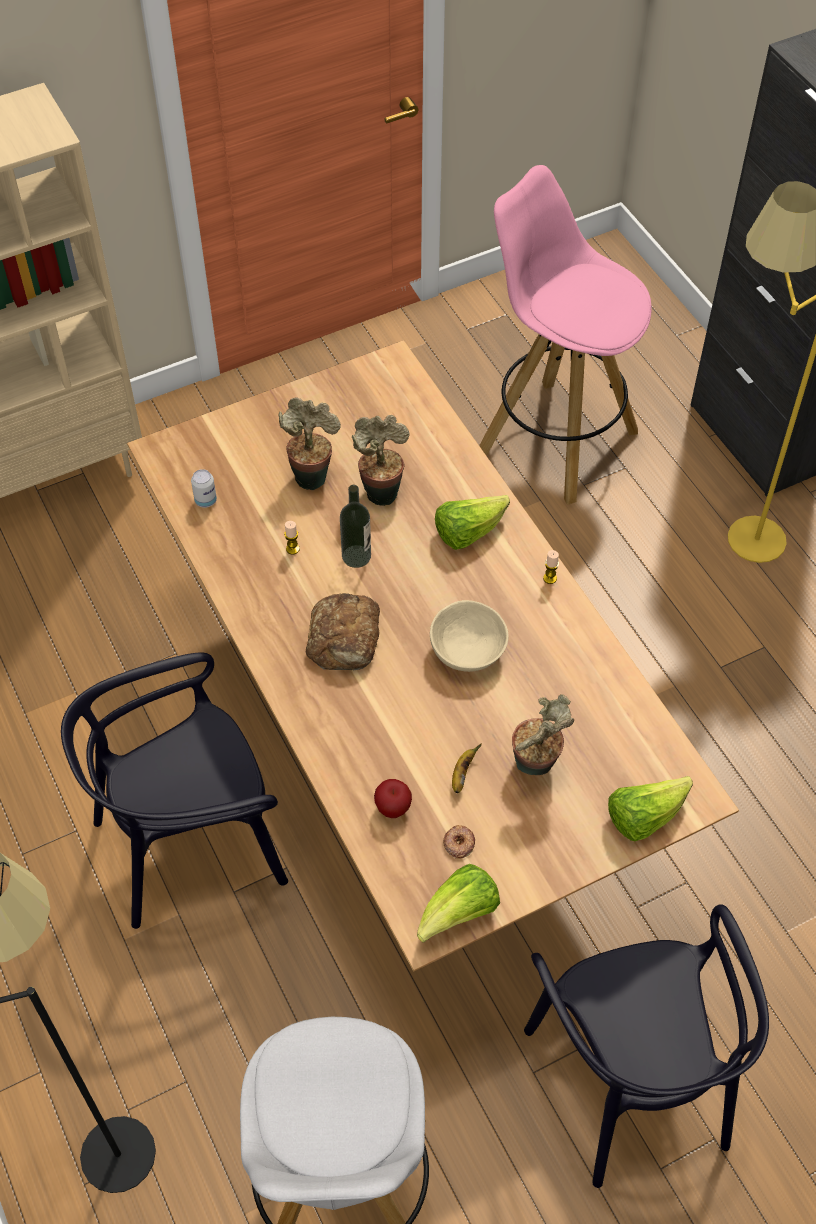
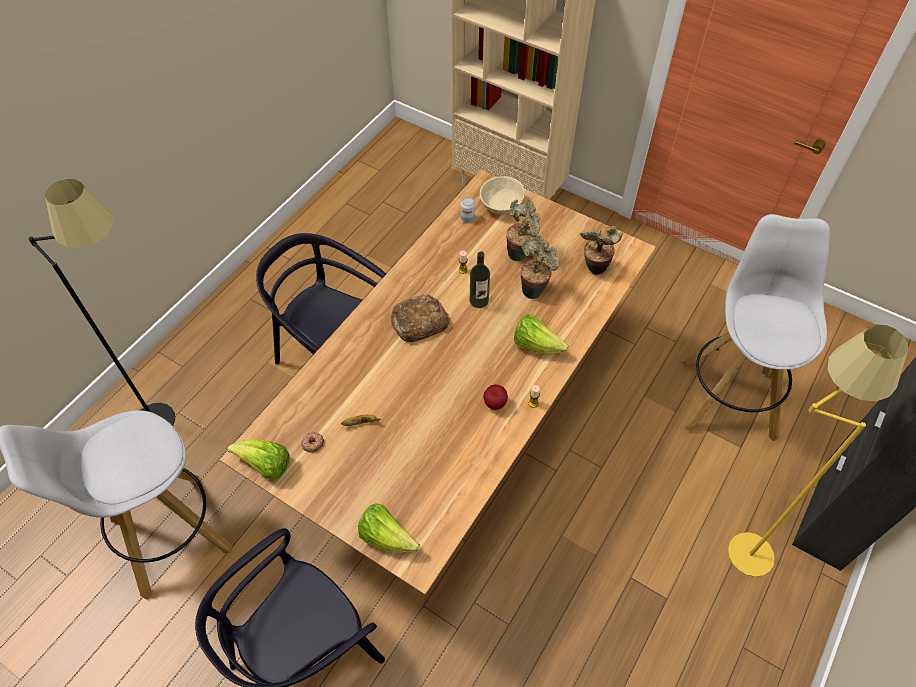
camera: 60 degrees right, 0 degrees up
(393, 809) = (318, 400): apple -> apple (495, 404)
(466, 650) = (449, 384): beige bowl -> beige bowl (501, 205)
(536, 767) = (388, 459): potted plant -> potted plant (594, 269)
(555, 440) = (728, 398): pink stool -> white stool

